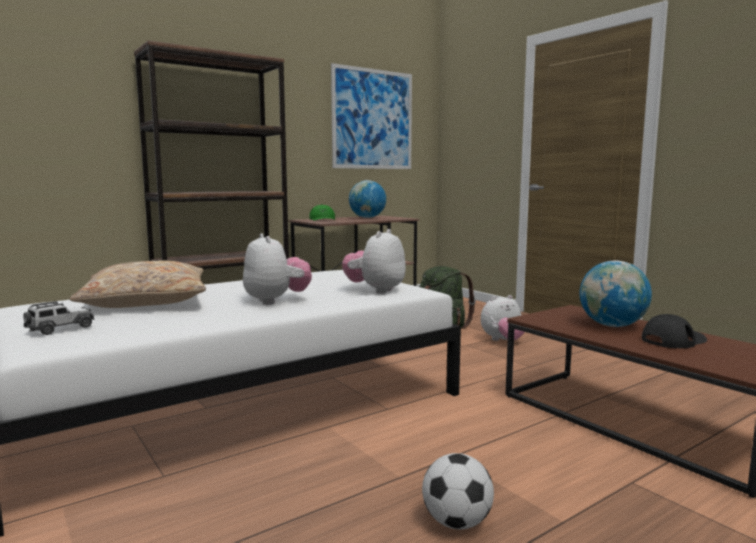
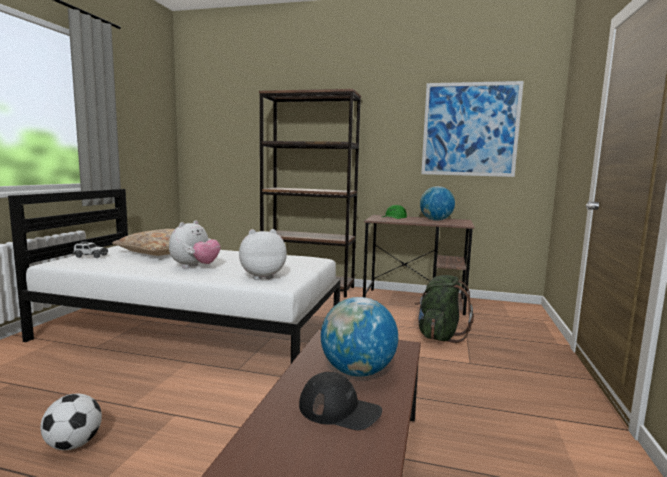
camera: 50 degrees right, 0 degrees up
(503, 341) = (459, 367): plush toy -> none

